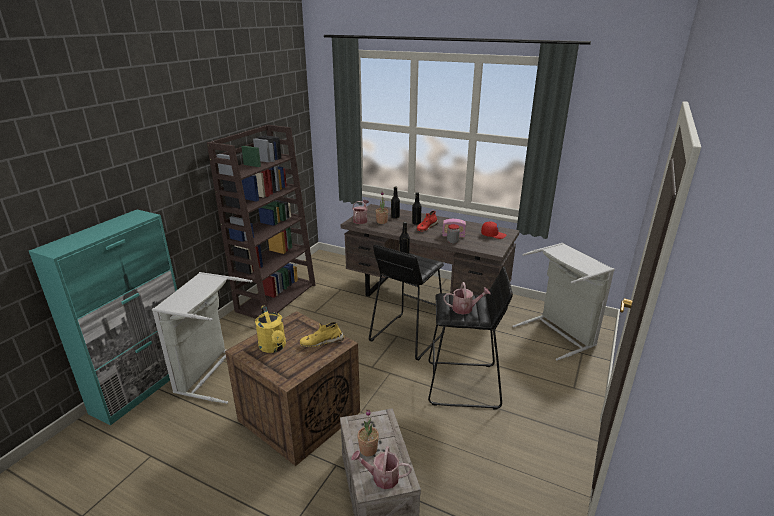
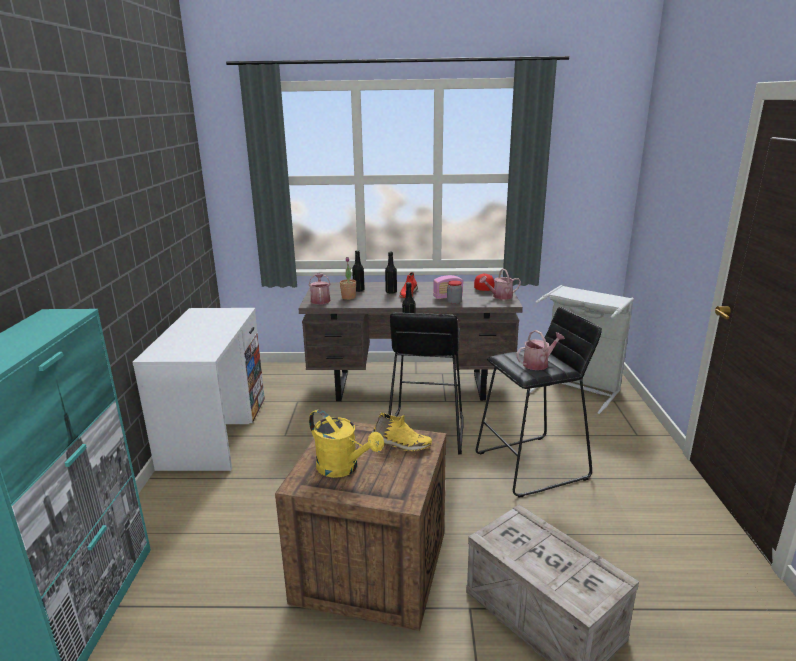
camera: 25 degrees left, 5 degrees down
(212, 373) = (195, 555): grey laundry basket -> none
(276, 297) = (215, 431): brown bookcase -> white desk
(322, 342) = (400, 444): yellow shoe -> yellow shoe turned 120 degrees counterclockwise
(368, 449) = (539, 560): potted plant -> none
(381, 477) = (585, 586): watering can -> watering can (499, 296)

